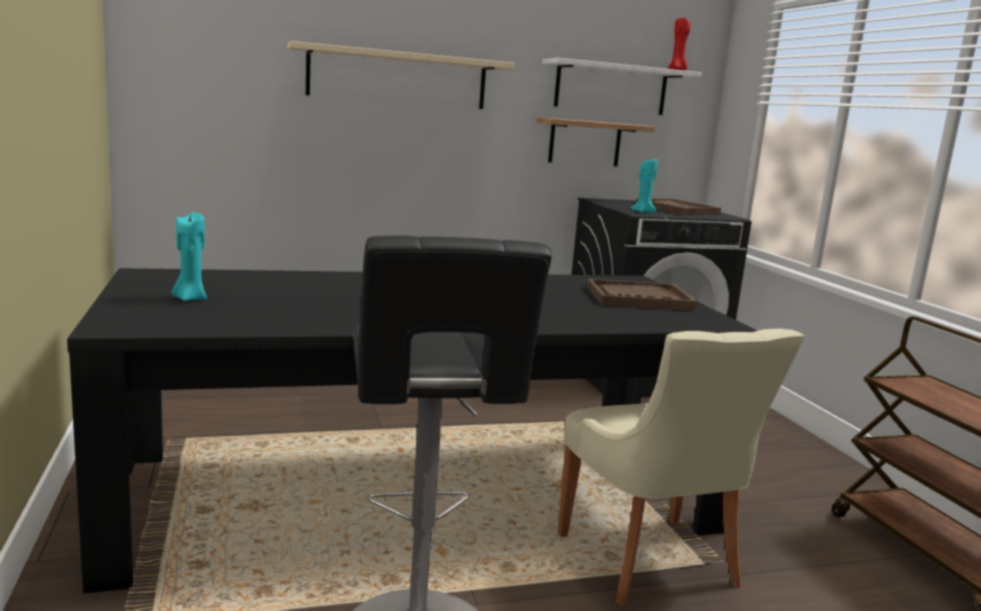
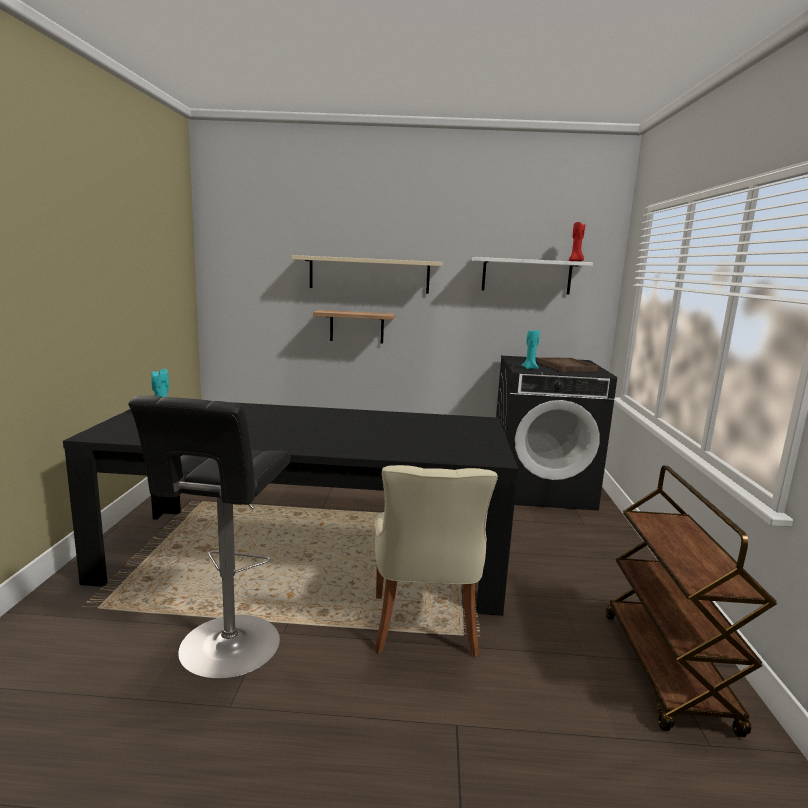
camera: 20 degrees right, 0 degrees up
(585, 142) = (506, 315): shelf -> shelf (357, 326)
(639, 298) = (461, 435): brown tray -> none

